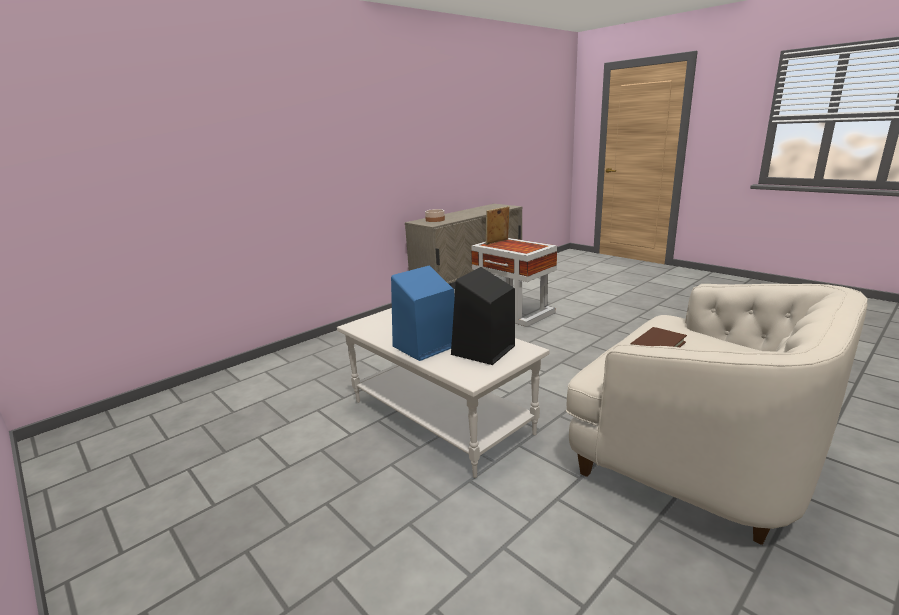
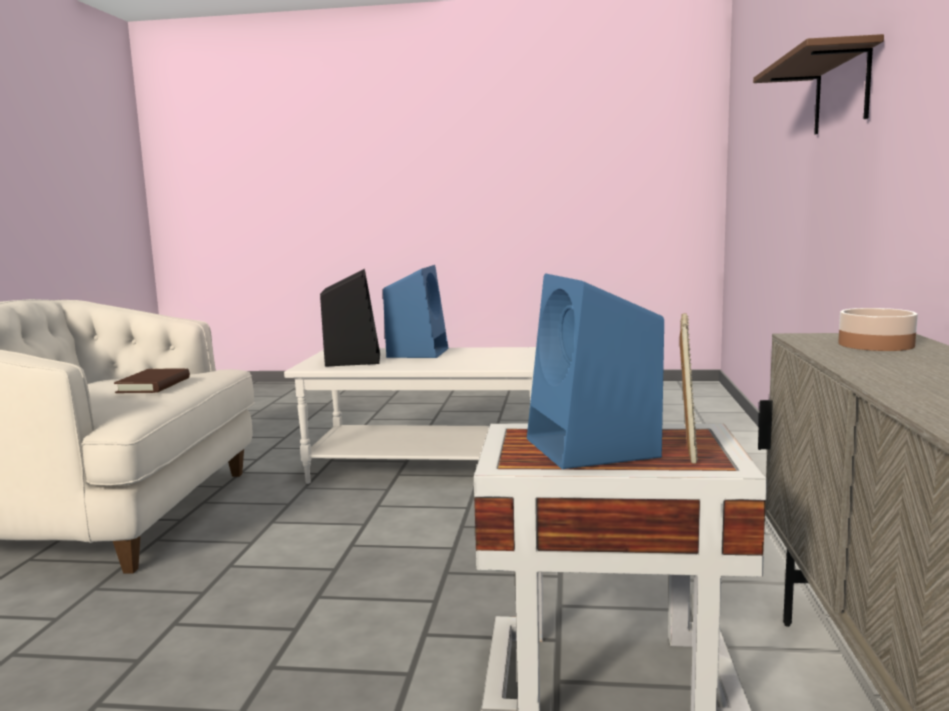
camera: 140 degrees right, 10 degrees down
(311, 138) = (841, 92): none -> brown shelf
(518, 245) = (593, 449): none -> blue speaker

